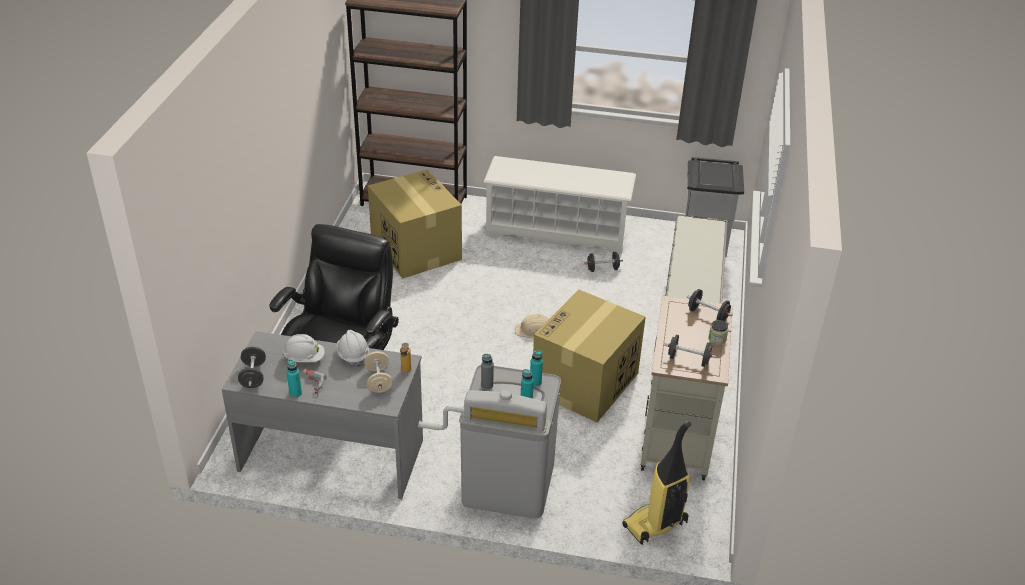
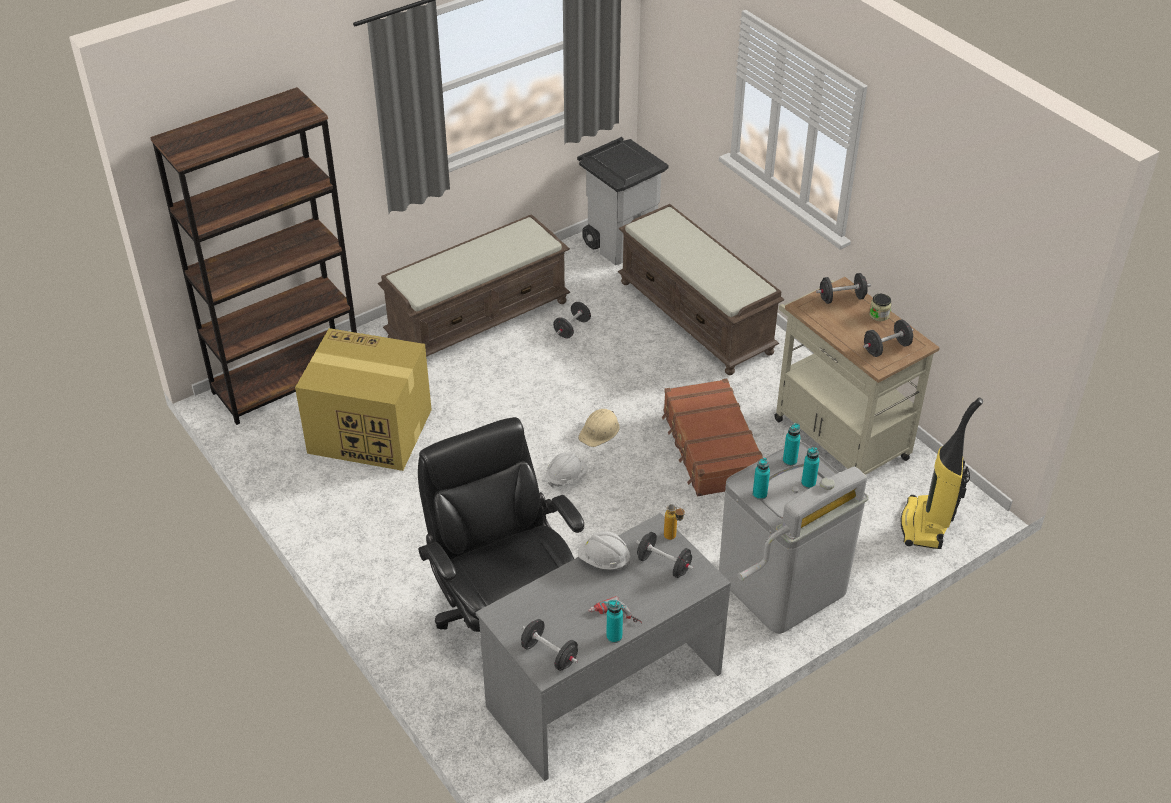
camera: 45 degrees left, 5 degrees up
(304, 358) = (566, 599): white hard hat -> white hard hat (566, 477)
(378, 380) = (663, 564): beige dumbbell -> black dumbbell
(487, 385) = (759, 494): grey bottle -> turquoise bottle
(557, 232) = (478, 319): white shoe rack -> brown bench
(584, 383) = (710, 448): cardboard box -> brown suitcase

